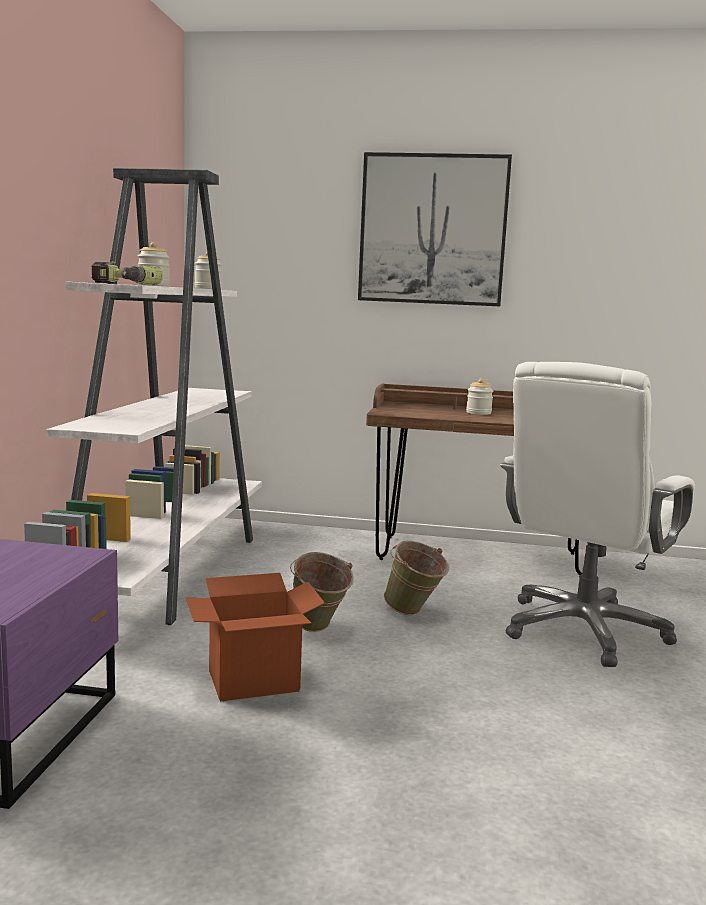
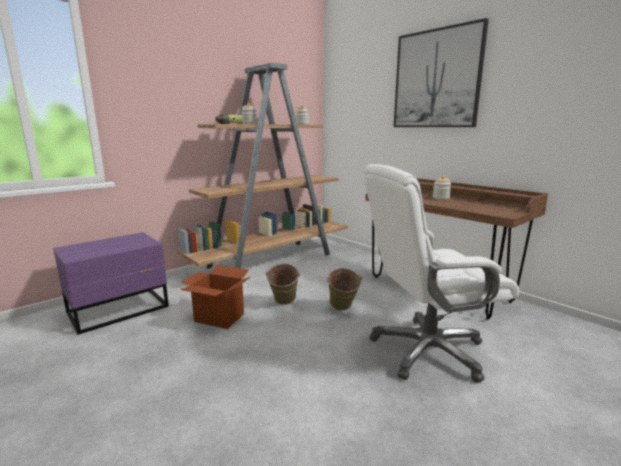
camera: 40 degrees right, 5 degrees up
(167, 570) = (272, 260): white bookcase -> brown bookcase

